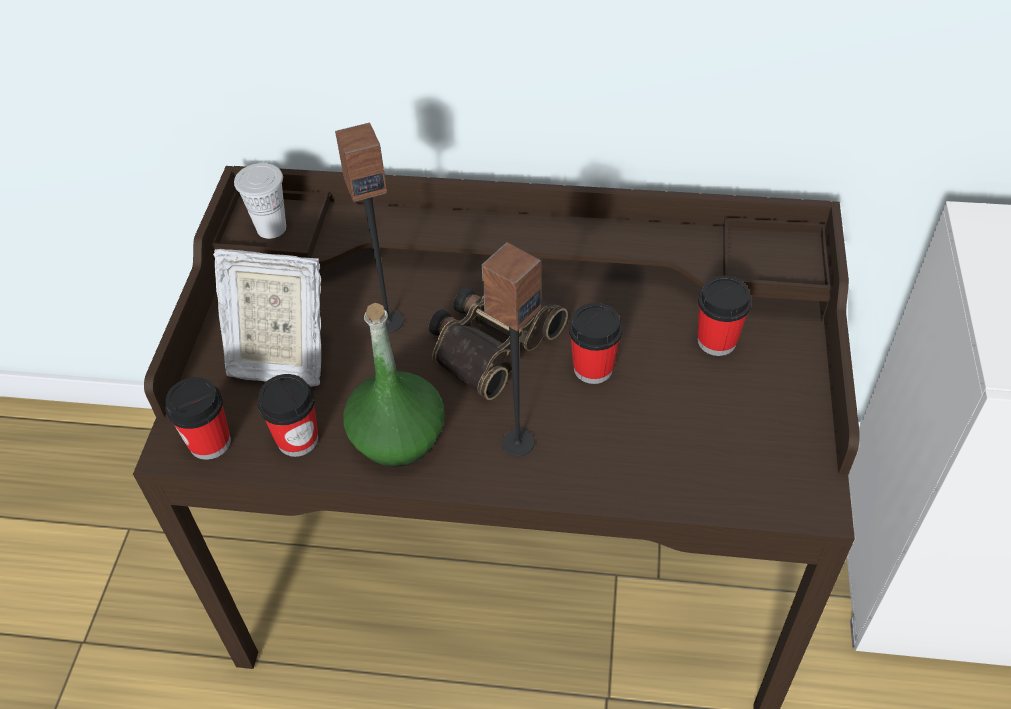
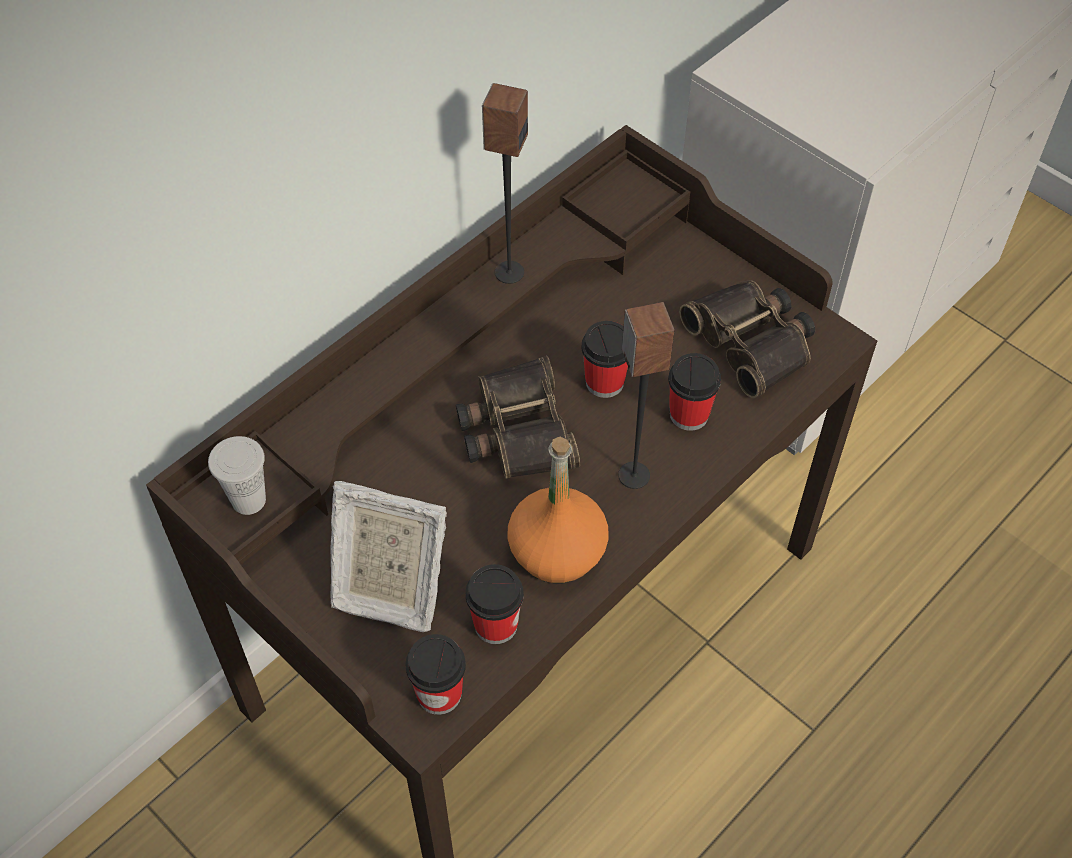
camera: 55 degrees left, 5 degrees up
(279, 358) = (388, 590): picture frame -> picture frame turned 60 degrees clockwise
(388, 321) = (423, 486): speaker -> speaker (508, 272)
(398, 437) = (558, 551): green bottle -> orange bottle
(717, 341) = (648, 292): cup -> cup (689, 414)
(744, 443) = (753, 342): none -> binoculars

